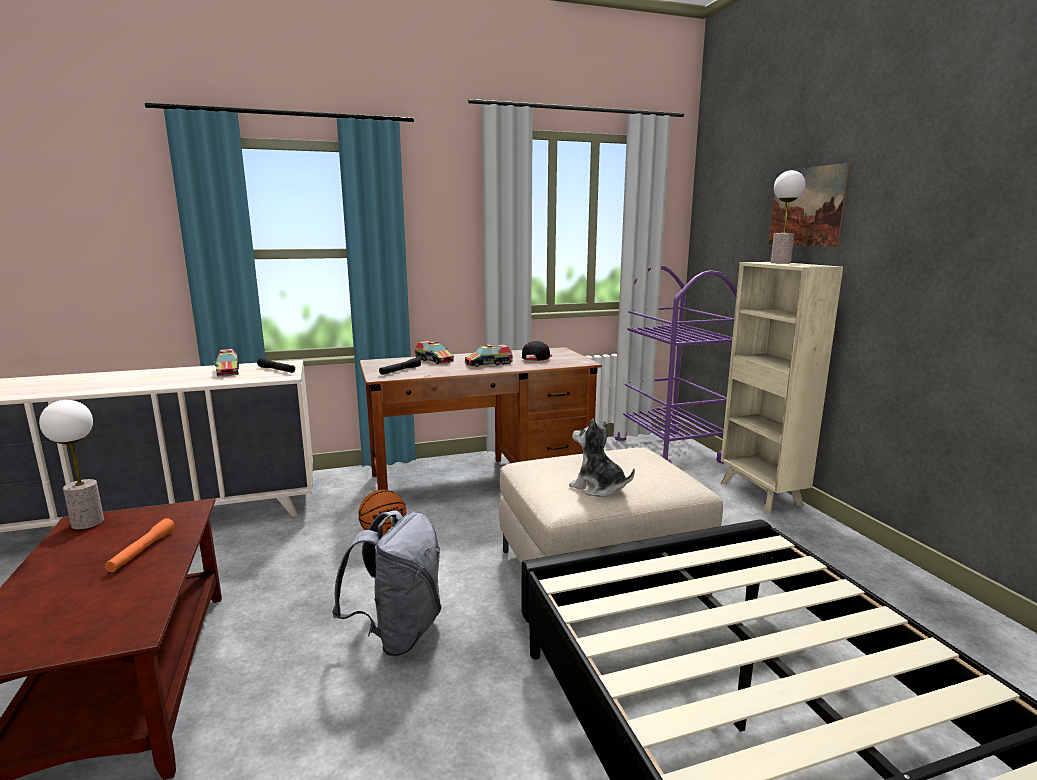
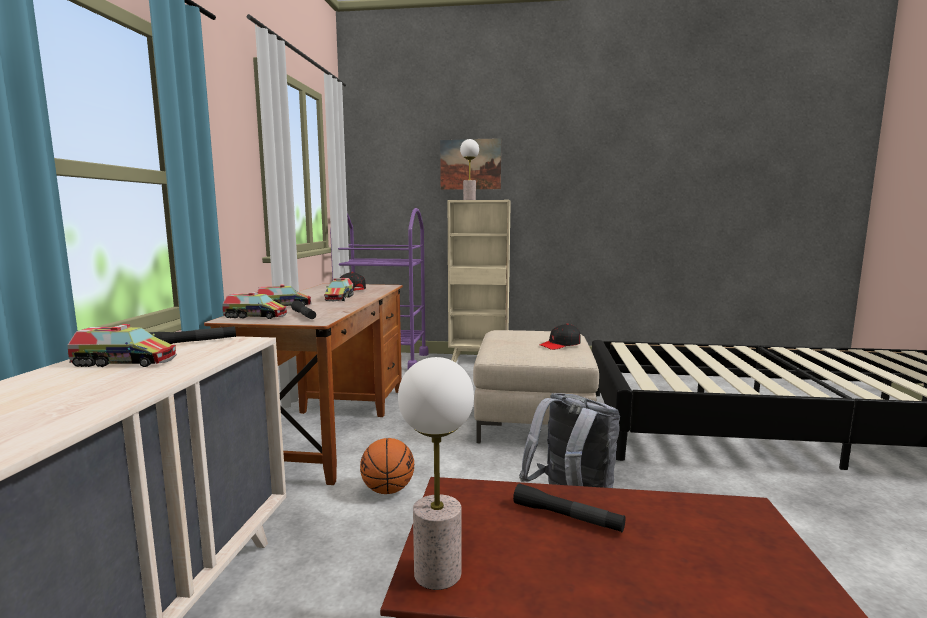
camera: 65 degrees left, 5 degrees down
(142, 551) = (567, 517): orange flashlight -> black flashlight
(387, 363) = (255, 316): none -> toy truck
(598, 487) = (560, 345): plush toy -> black cap

